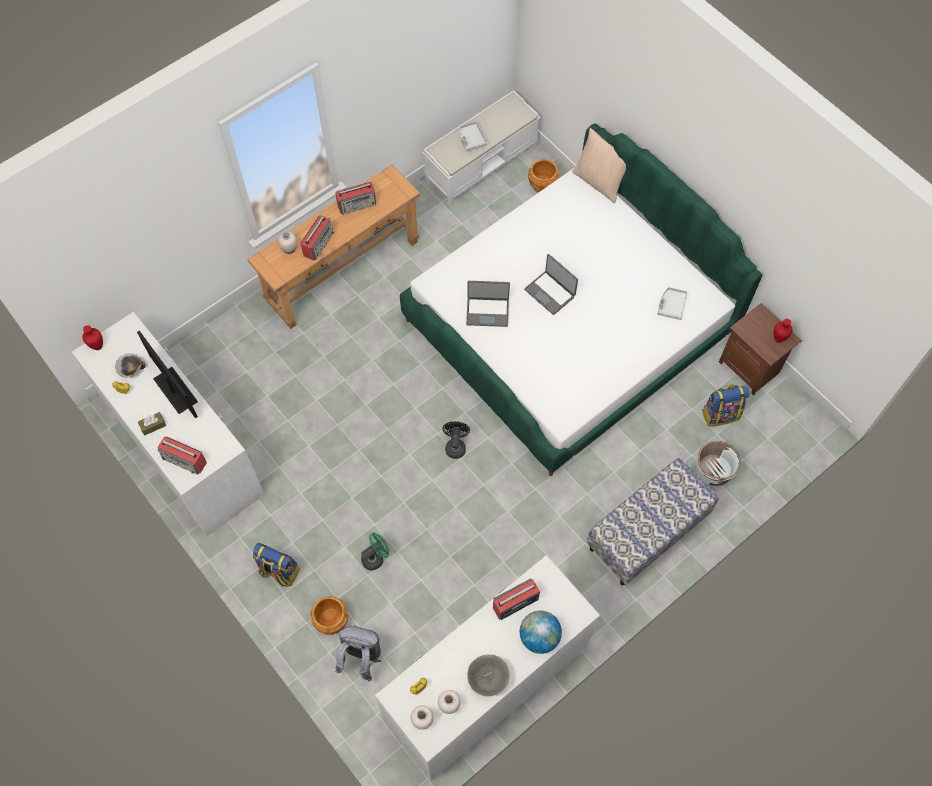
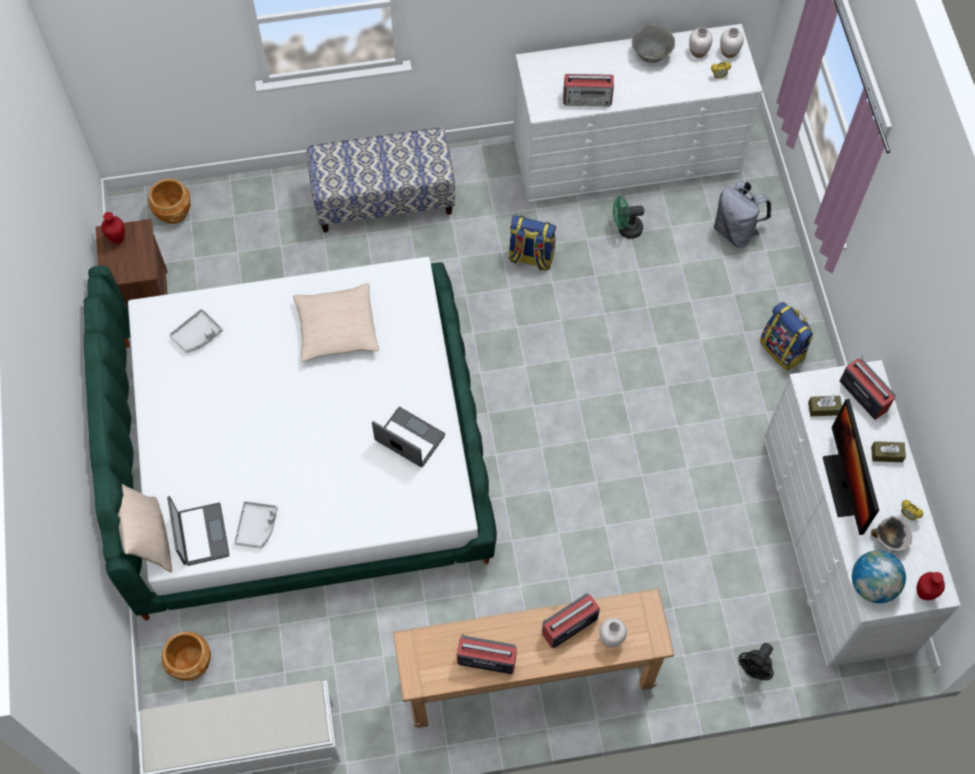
camera: 150 degrees left, 0 degrees up
(210, 436) = (823, 408): none -> brown tissue box
(331, 620) = (749, 277): brown planter -> brown planter (174, 212)
(375, 557) = (673, 312): green fan -> green fan (625, 229)
(455, 446) = (521, 381): black fan -> black fan (754, 669)
(471, 139) = (257, 721): grey tray -> grey tray (257, 527)
(539, 637) = (583, 63): globe -> globe (872, 585)
(550, 292) = (320, 423): laptop -> laptop (201, 535)
(585, 357) = (336, 328): none -> beige pillow
(713, 471) = (272, 220): white planter -> none
(720, 414) = (217, 269): backpack -> backpack (531, 257)

